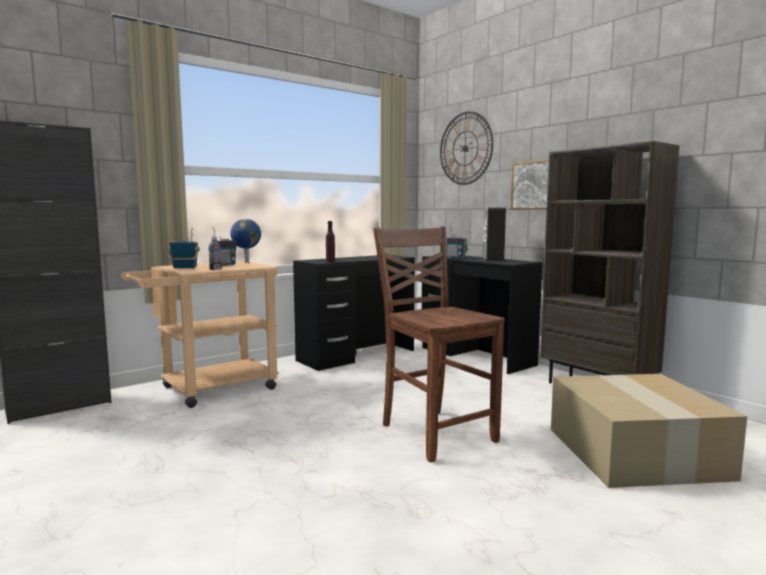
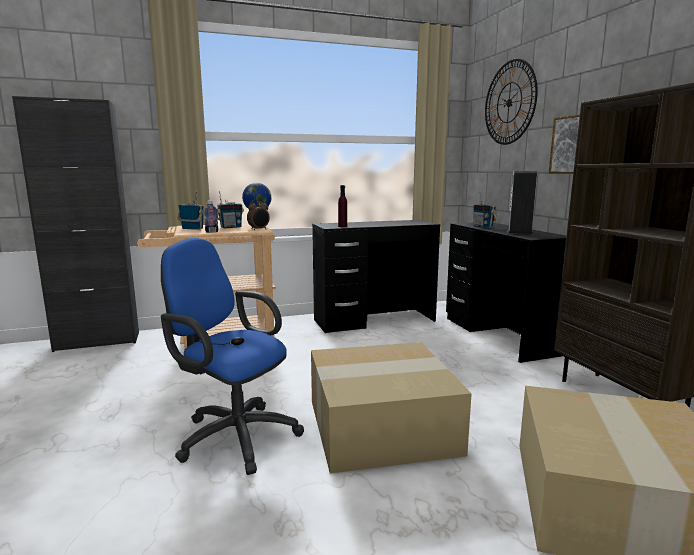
camera: 20 degrees right, 5 degrees up
(260, 266) = (259, 229): none -> alarm clock
(309, 461) = (233, 435): none -> blue office chair
(436, 432) = (383, 425): brown chair -> cardboard box

